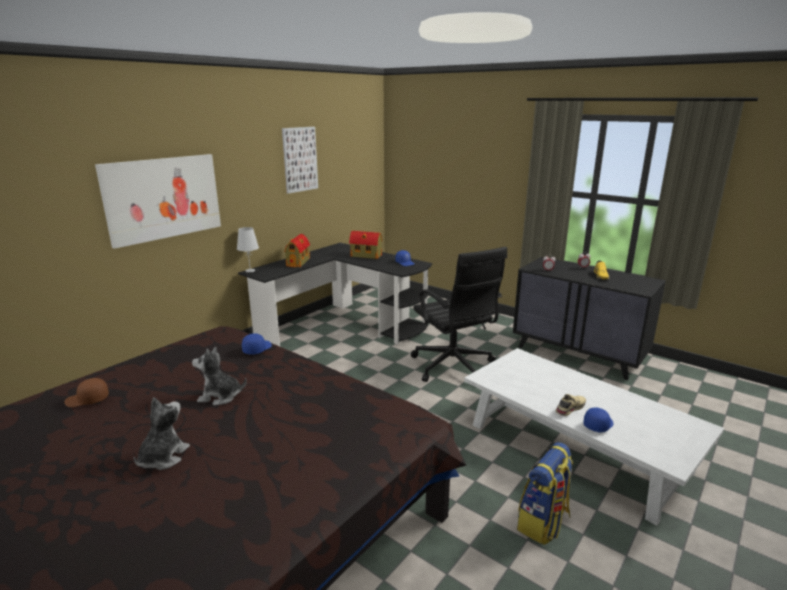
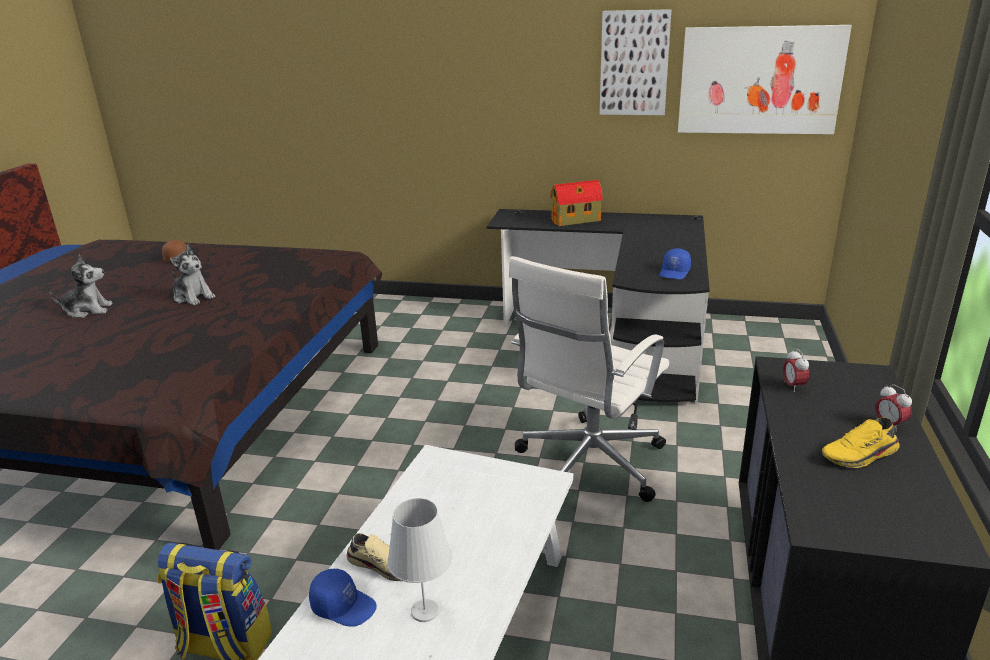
camera: 65 degrees right, 5 degrees up
(163, 198) = (412, 93): picture -> picture (759, 80)
(220, 396) = (193, 297): plush toy -> plush toy turned 150 degrees clockwise
(250, 270) = (510, 211): white table lamp -> white table lamp (425, 611)
(257, 349) = (303, 280): blue cap -> none
(366, 256) = (666, 244): toy house -> none
(453, 367) = (588, 465): black office chair -> white office chair

